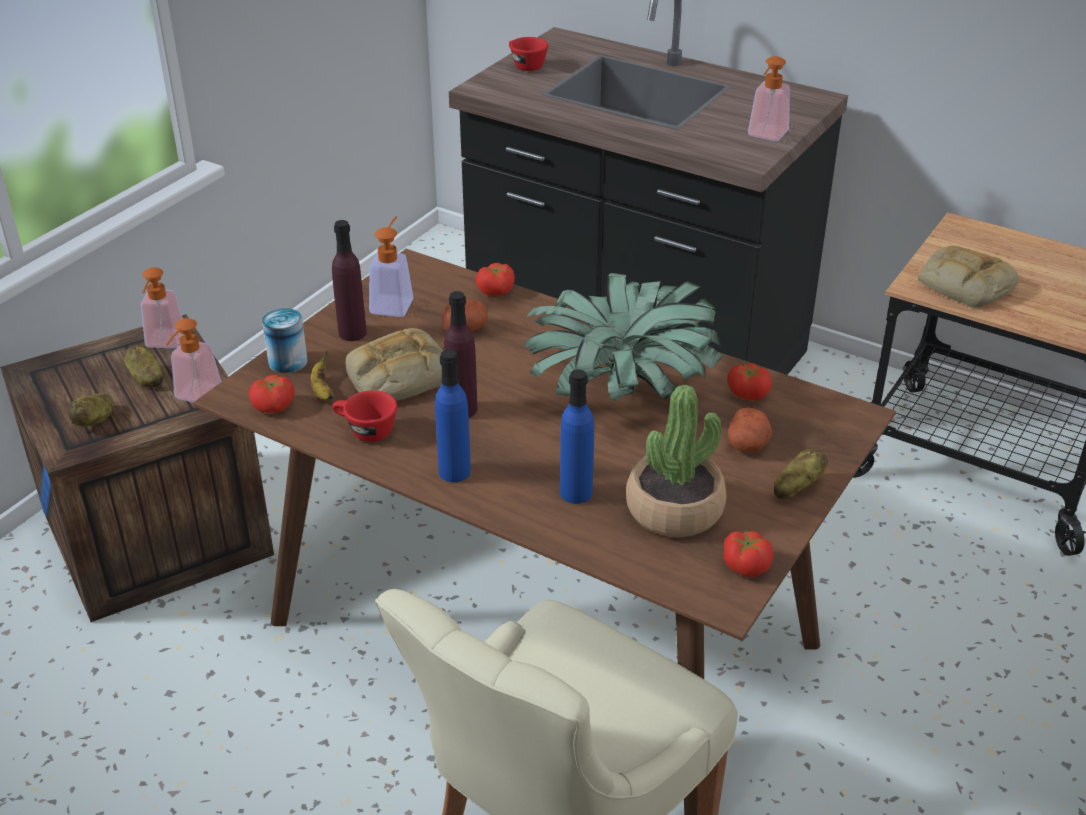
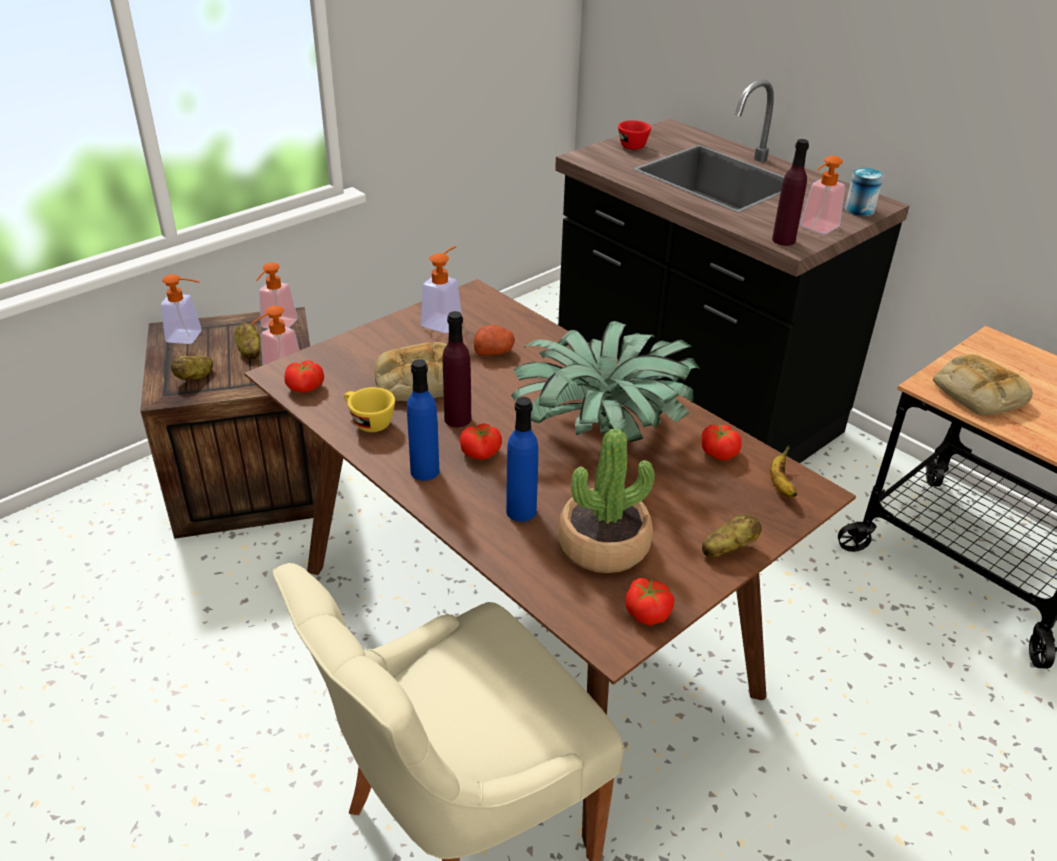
camera: 15 degrees right, 0 degrees up
(63, 375) = (190, 337): none -> soap dispenser
(288, 362) = (335, 353): can -> can (859, 210)
(322, 391) = (350, 382): banana -> banana (780, 484)
(352, 333) = (399, 339): purple bottle -> purple bottle (783, 240)
(365, 431) = (367, 422): red cup -> yellow cup
(496, 291) = (535, 325): tomato -> tomato (481, 453)
(748, 445) = (698, 499): potato -> none

